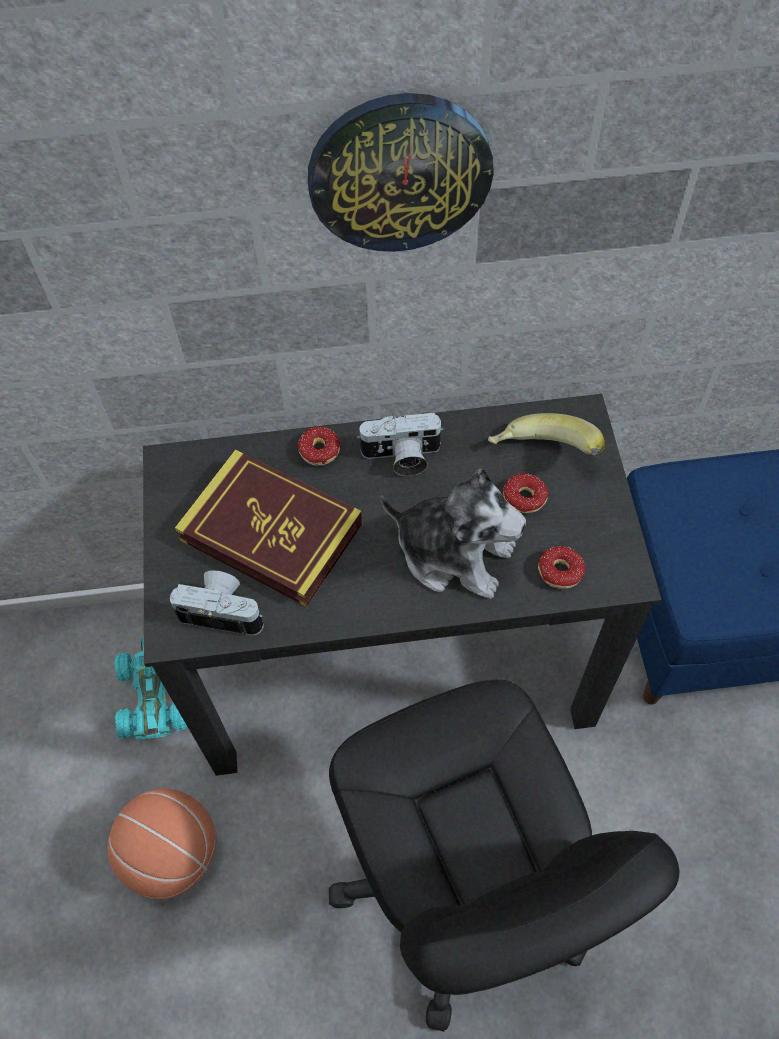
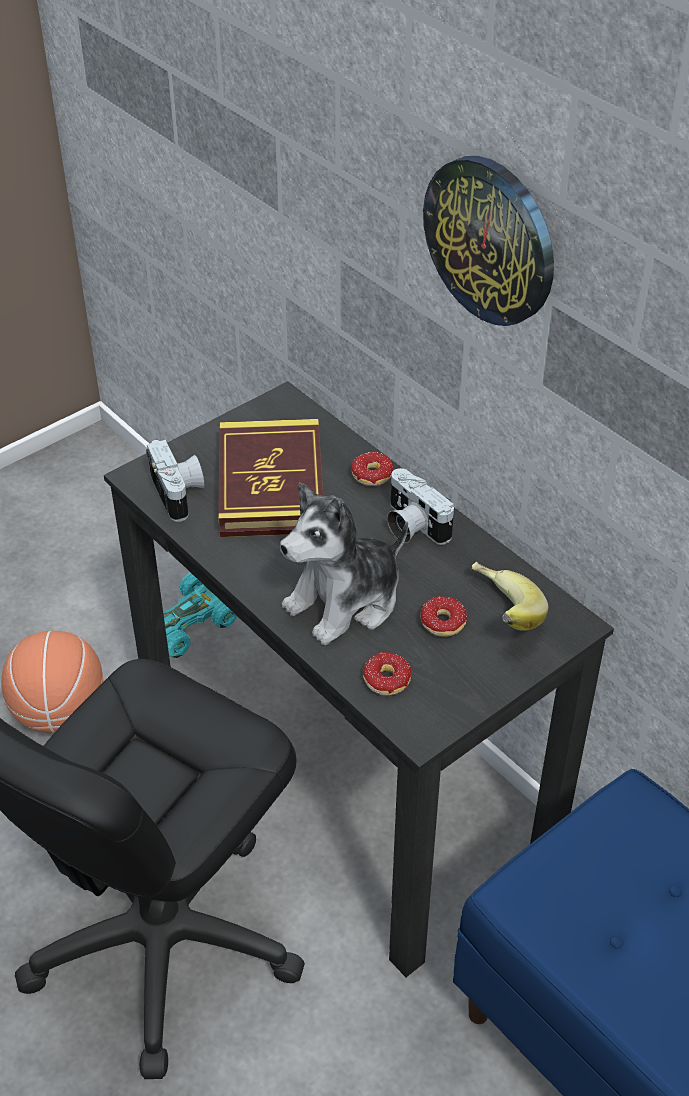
camera: 55 degrees right, 15 degrees down
(454, 553) = (345, 601): plush toy -> plush toy turned 60 degrees clockwise

